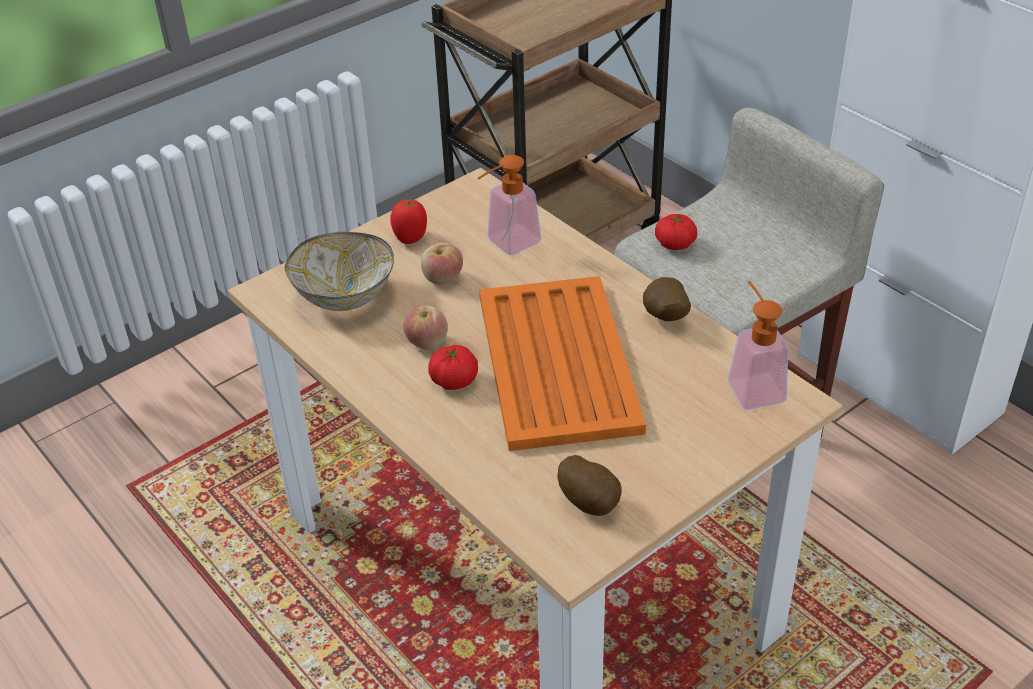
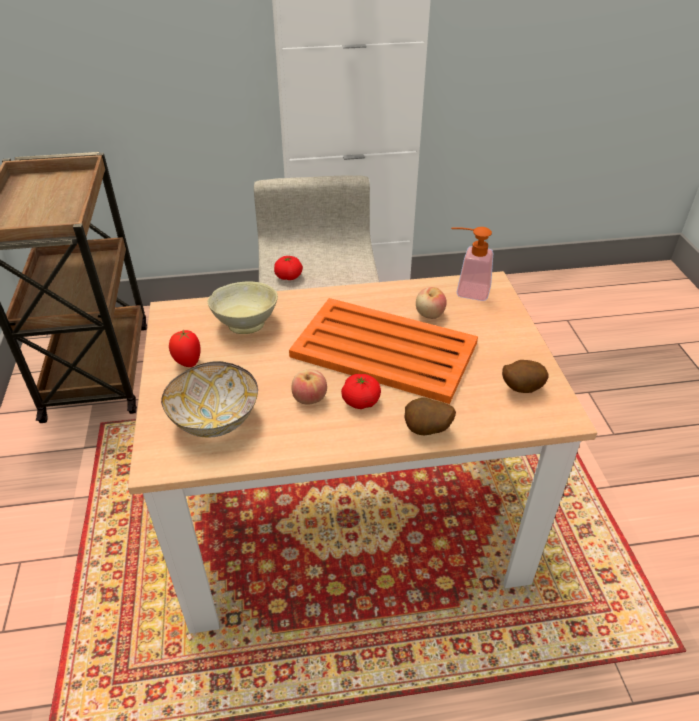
camera: 60 degrees left, 0 degrees up
(442, 278) = (249, 365): apple -> apple (429, 314)
(506, 244) = (247, 323): soap dispenser -> beige bowl
(664, 318) = (383, 295): potato -> potato (427, 431)

